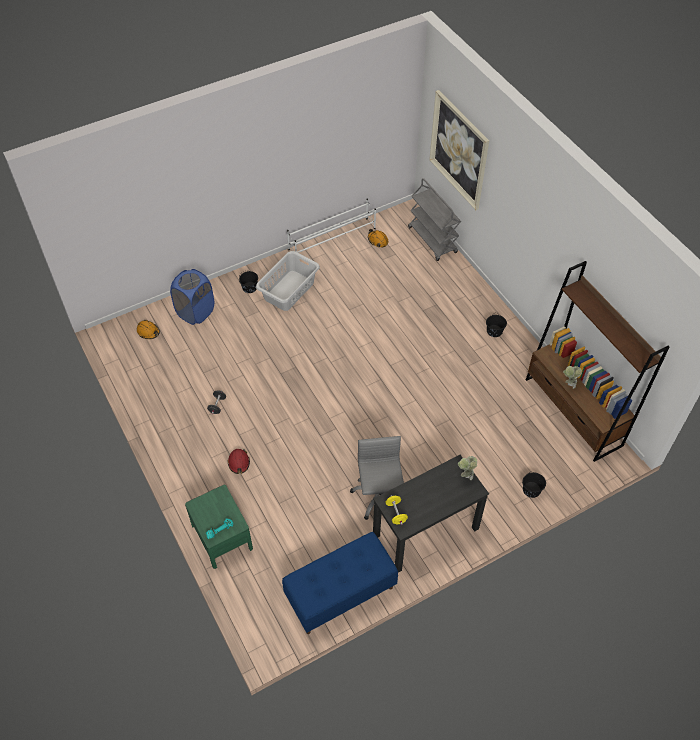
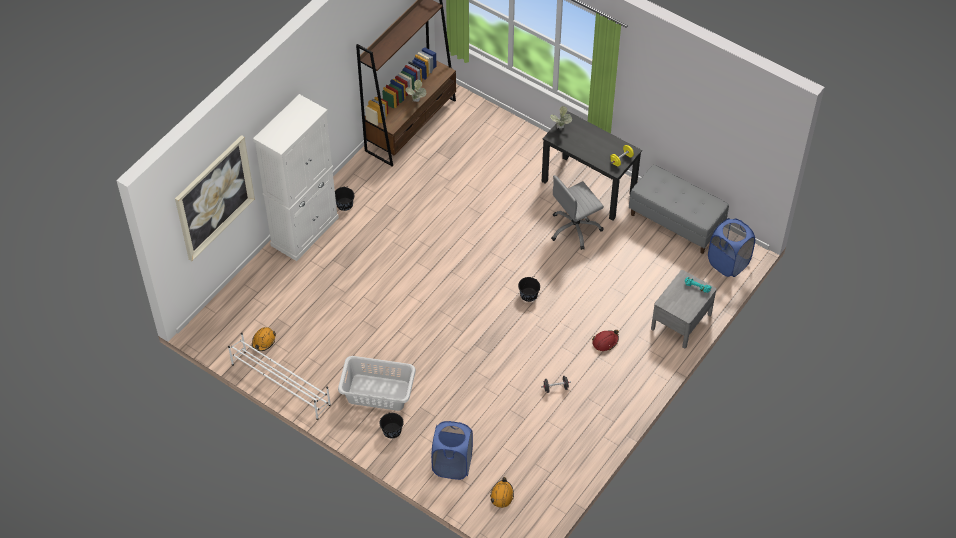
camera: 115 degrees left, 0 degrees up
(222, 537) = (681, 321): green nightstand -> grey nightstand
(263, 618) = (728, 263): none -> blue laundry basket
(340, 594) = (676, 222): blue bench -> grey bench
(433, 240) = (240, 292): grey cart -> none
(476, 296) = (305, 231): none -> white cabinet
(531, 490) = (507, 132): black bucket -> black bucket (528, 295)

